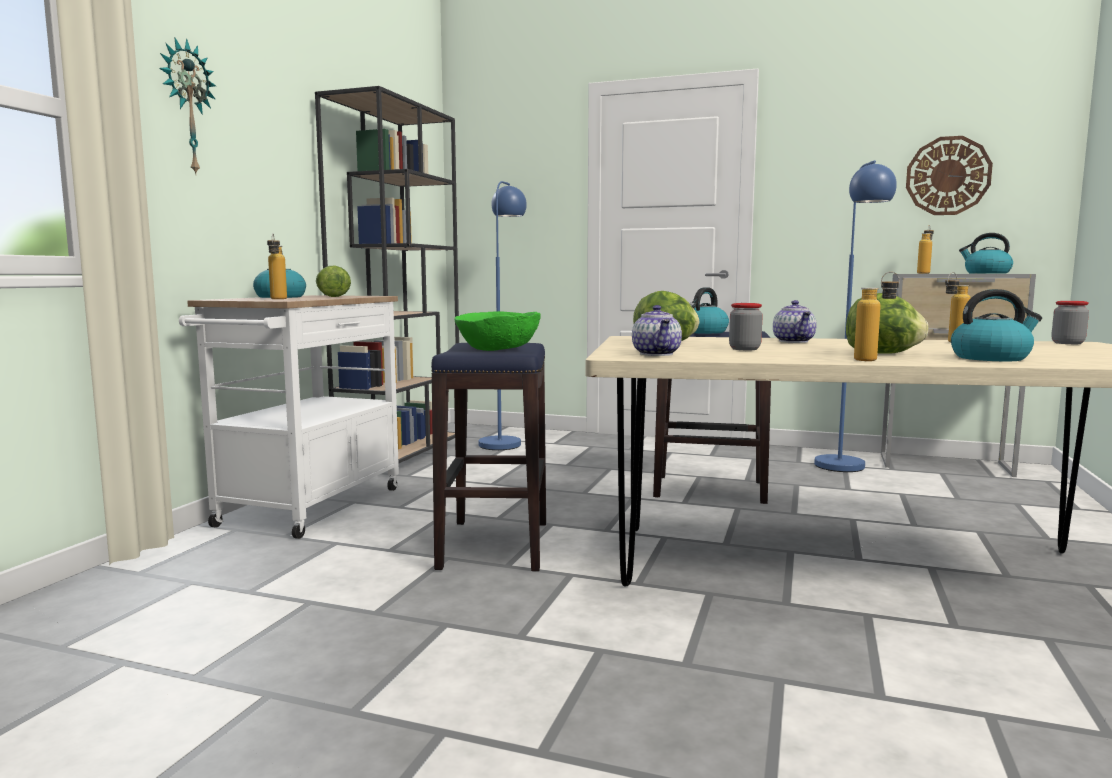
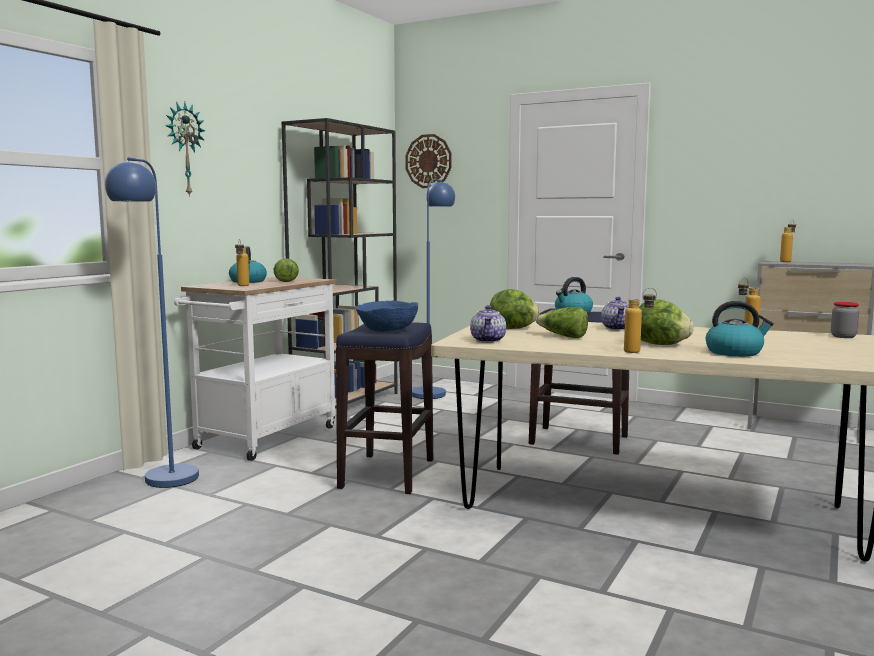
camera: 10 degrees right, 0 degrees up
(498, 349) = (387, 330): green bowl -> blue bowl
(744, 349) = (563, 336): jar -> lettuce
(845, 470) = (709, 429): blue floor lamp -> blue floor lamp (164, 484)
(948, 176) = (813, 176): wall clock -> wall clock (428, 161)
(986, 273) = (838, 263): kettle -> none

